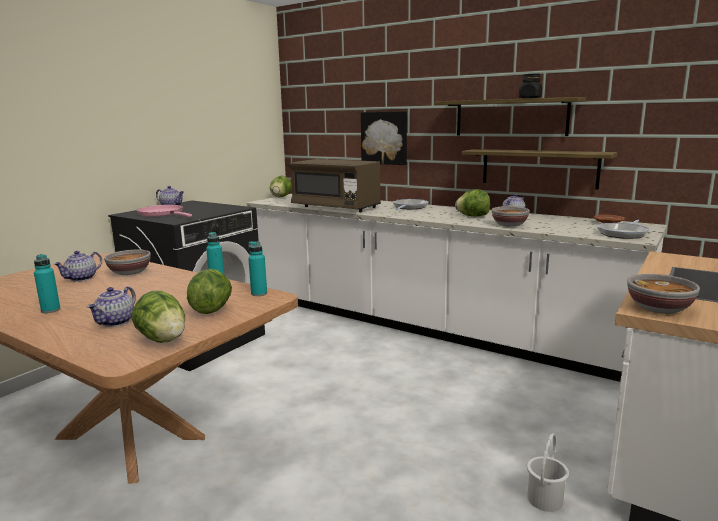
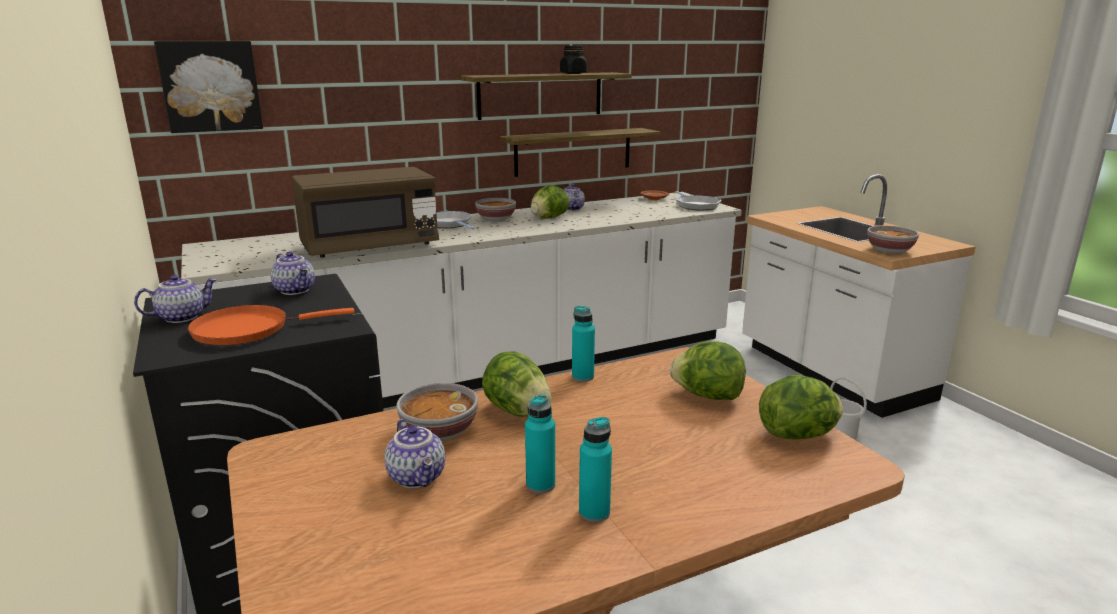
camera: 60 degrees left, 5 degrees up
(116, 322) = (707, 460): teapot -> teapot (296, 290)
(163, 214) = (248, 329): pink frying pan -> orange frying pan
(259, 293) = (667, 363): turquoise bottle -> turquoise bottle (540, 485)
(281, 197) = (199, 255): lettuce -> lettuce (517, 411)
(384, 138) = (366, 130): picture -> picture (210, 86)
(509, 225) = (610, 218): bowl -> bowl (495, 219)

